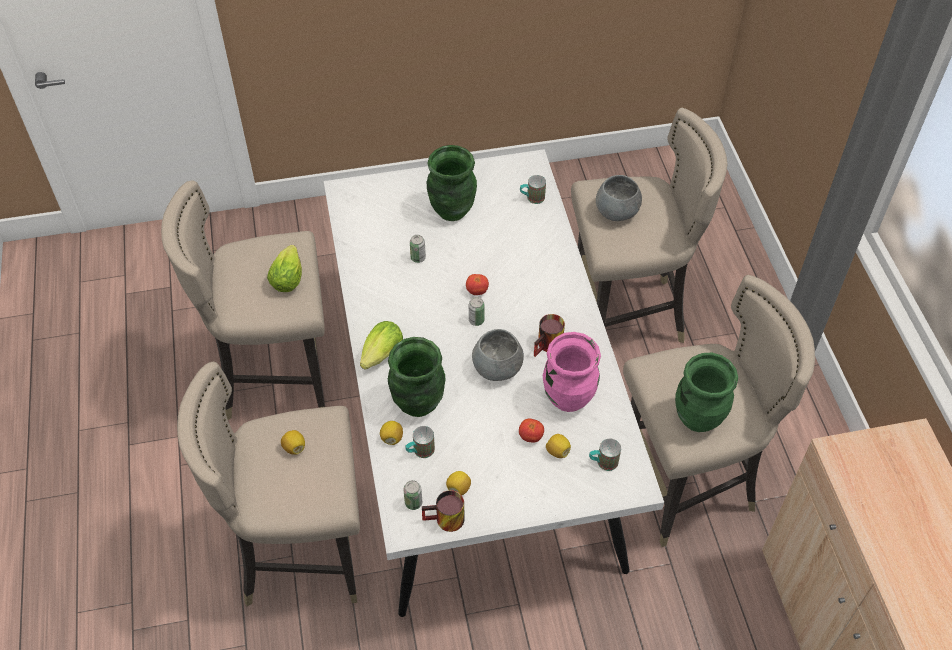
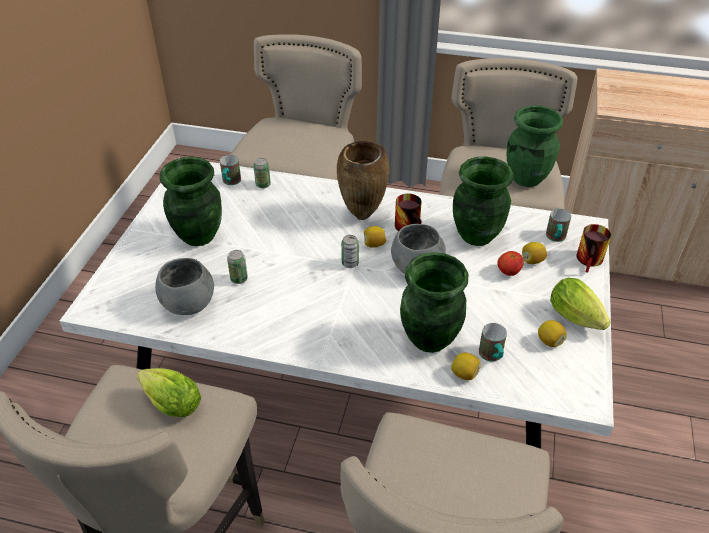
camera: 65 degrees left, 10 degrees down
(294, 447) = (429, 475): lemon -> lemon (374, 244)
(380, 357) = (350, 350): lettuce -> lettuce (578, 319)
(413, 503) = (555, 382): can -> can (263, 185)
(445, 521) = (587, 364): mug -> mug (591, 261)
(477, 291) = (314, 251): tomato -> none
(542, 306) = (362, 217): none -> brown vase
(568, 398) = (476, 235): pink vase -> green vase
(617, 212) = (285, 146): grey bowl -> grey bowl (189, 303)

